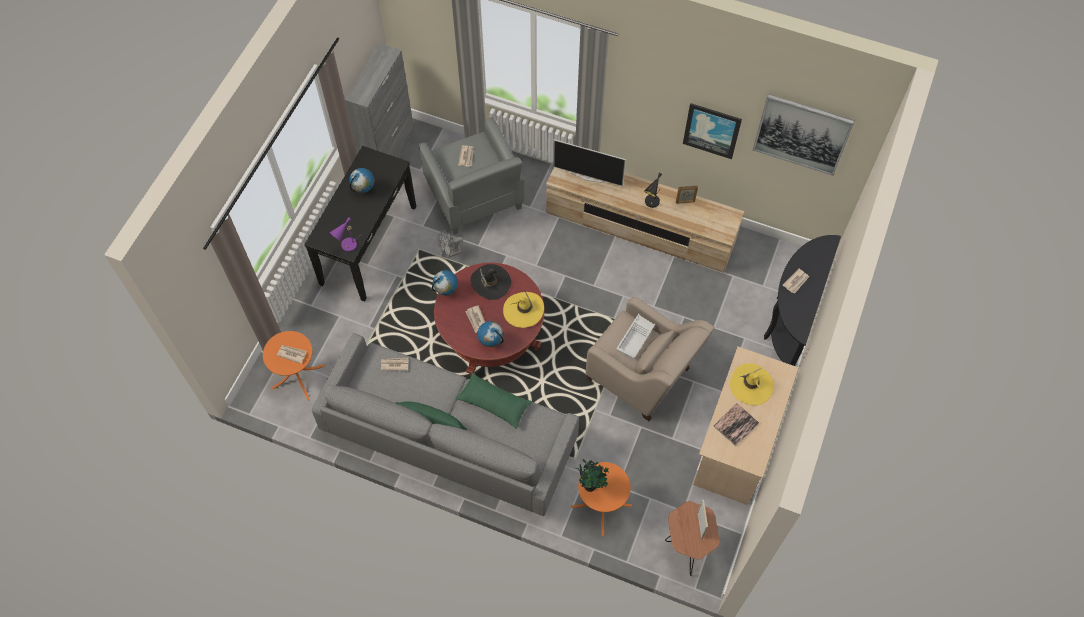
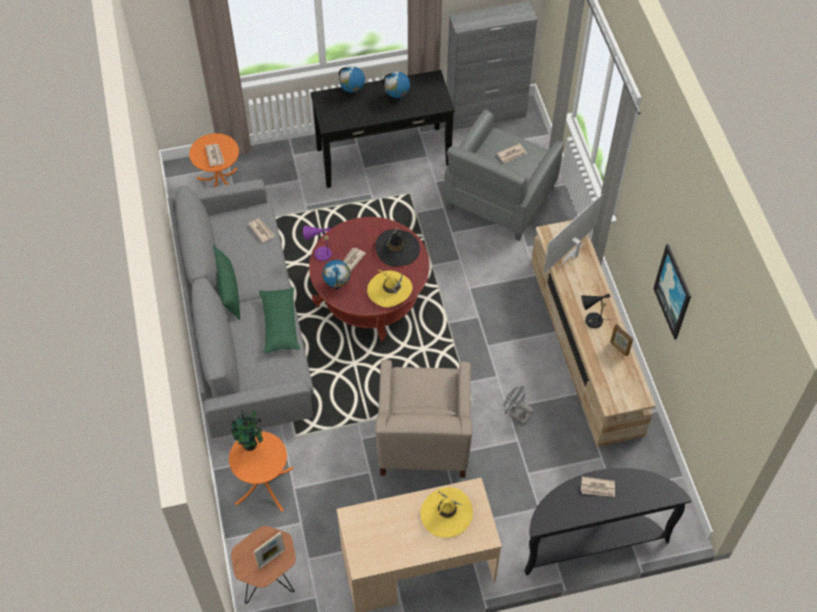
camera: 55 degrees right, 5 degrees down
(347, 246) = (332, 120): purple table lamp -> purple table lamp (320, 254)
(446, 292) = (361, 223): globe -> globe (352, 92)
(450, 253) = (426, 217): grey fan -> grey fan (515, 414)
(588, 177) = (573, 255): television -> television turned 60 degrees clockwise
(637, 338) = (434, 396): white tray -> none
(736, 424) = (392, 523): book -> none
(802, 134) = (720, 356): picture -> none

